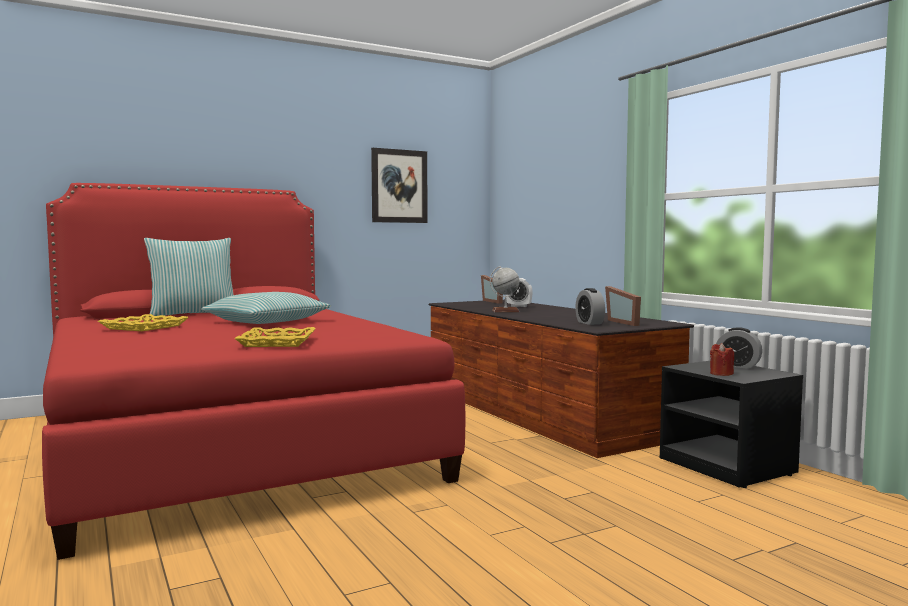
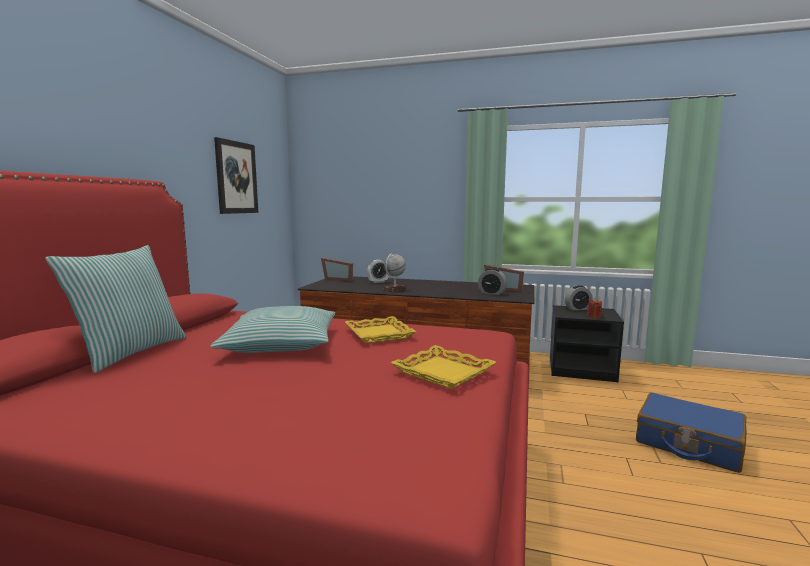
camera: 45 degrees left, 5 degrees up
(145, 327) = (185, 394): yellow tray -> yellow tray (379, 334)
(640, 548) = (688, 443): none -> blue suitcase

